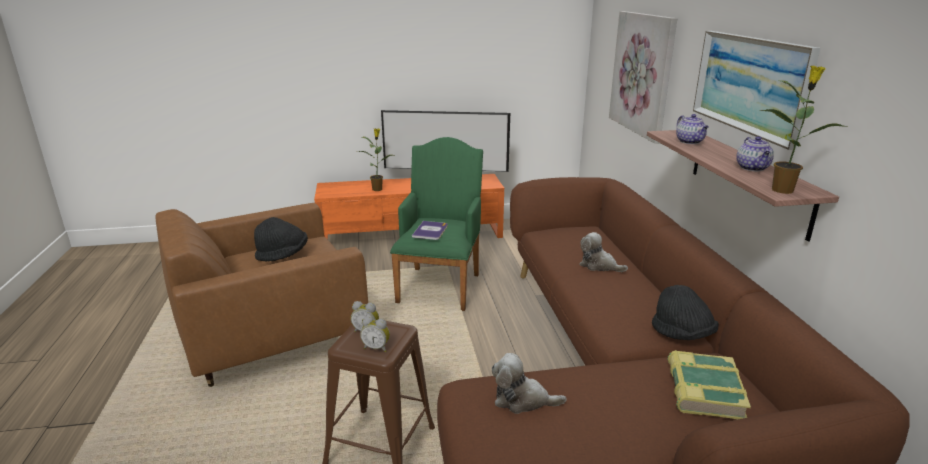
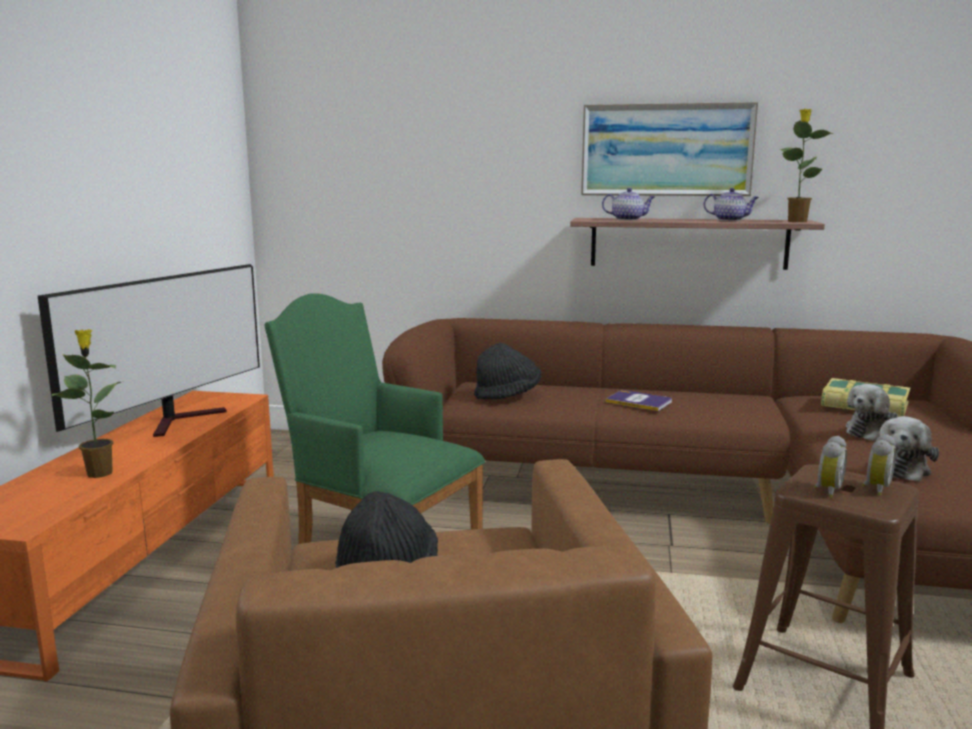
camera: 70 degrees left, 10 degrees down
(430, 231) = (404, 450): book -> book (639, 401)
(599, 265) = (586, 396): plush toy -> plush toy (872, 432)
(641, 74) = (434, 176): picture -> none
(681, 334) = (755, 397): black hat -> black hat (507, 395)

